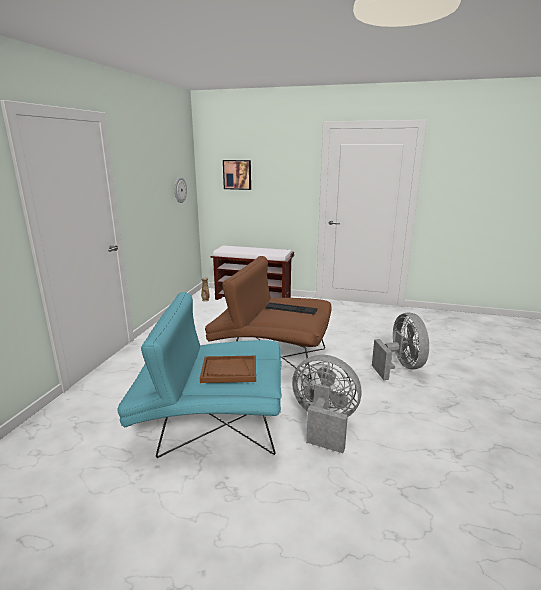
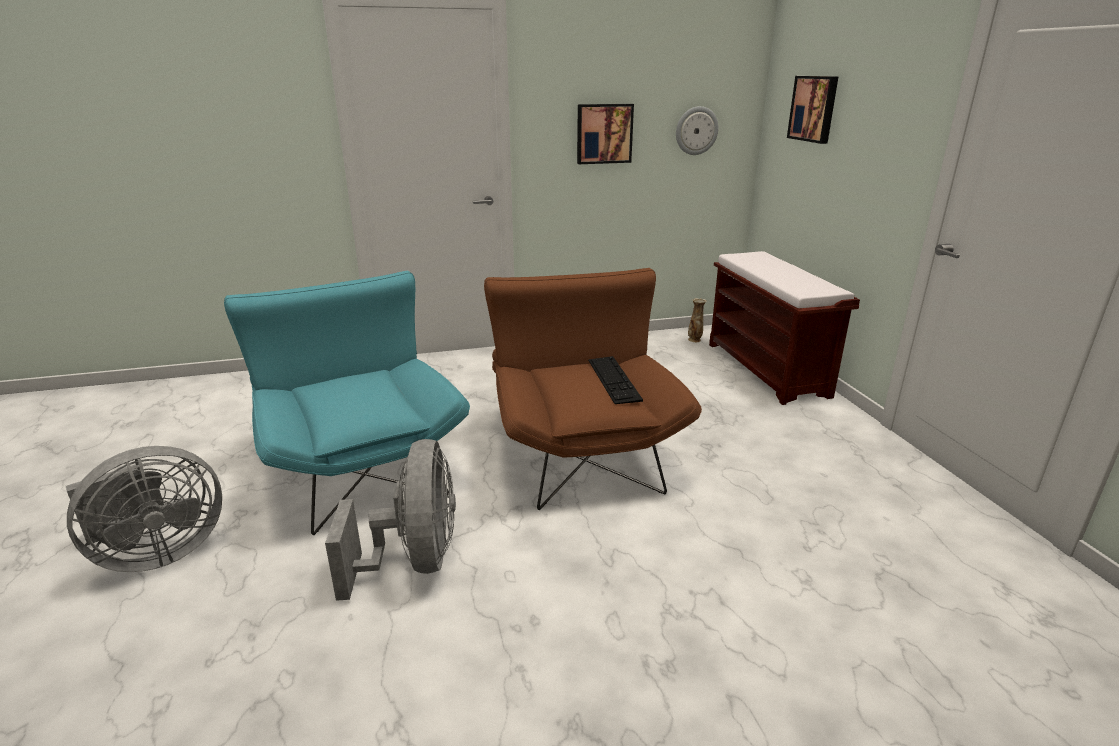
camera: 60 degrees right, 5 degrees up
(151, 196) = (604, 133): none -> picture
(229, 371) = (345, 394): brown tray -> none
(400, 367) = (702, 616): grey fan -> grey fan (157, 554)

